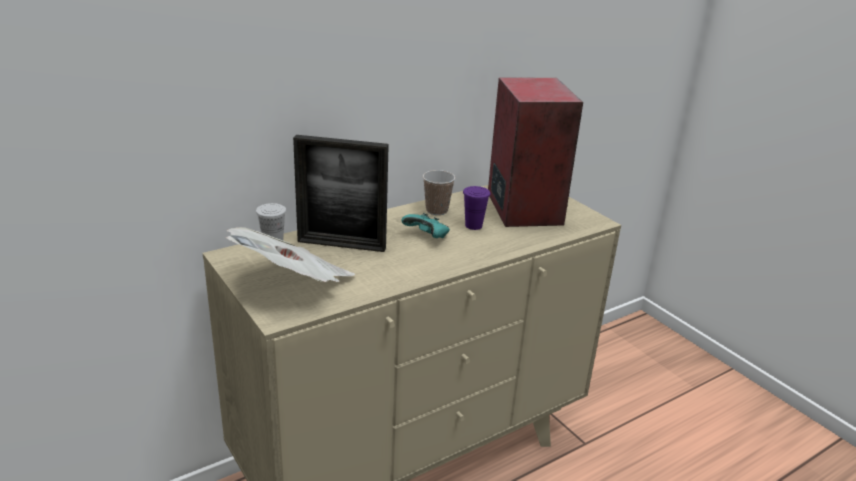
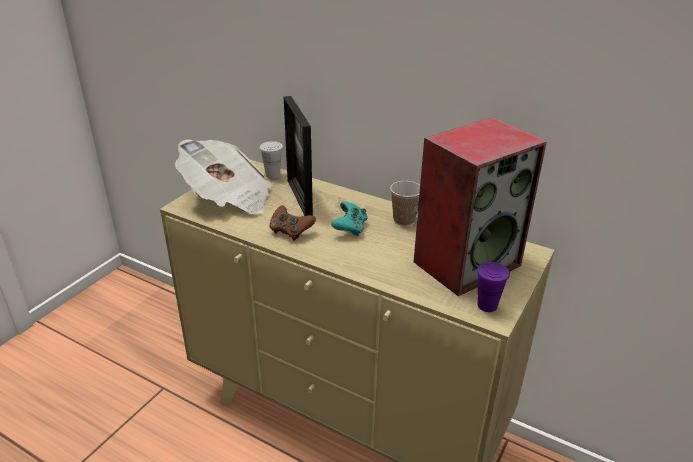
camera: 65 degrees right, 5 degrees up
(405, 266) = (290, 232): none -> brown game controller
(473, 225) = (396, 245): purple cup -> purple cup (487, 305)

